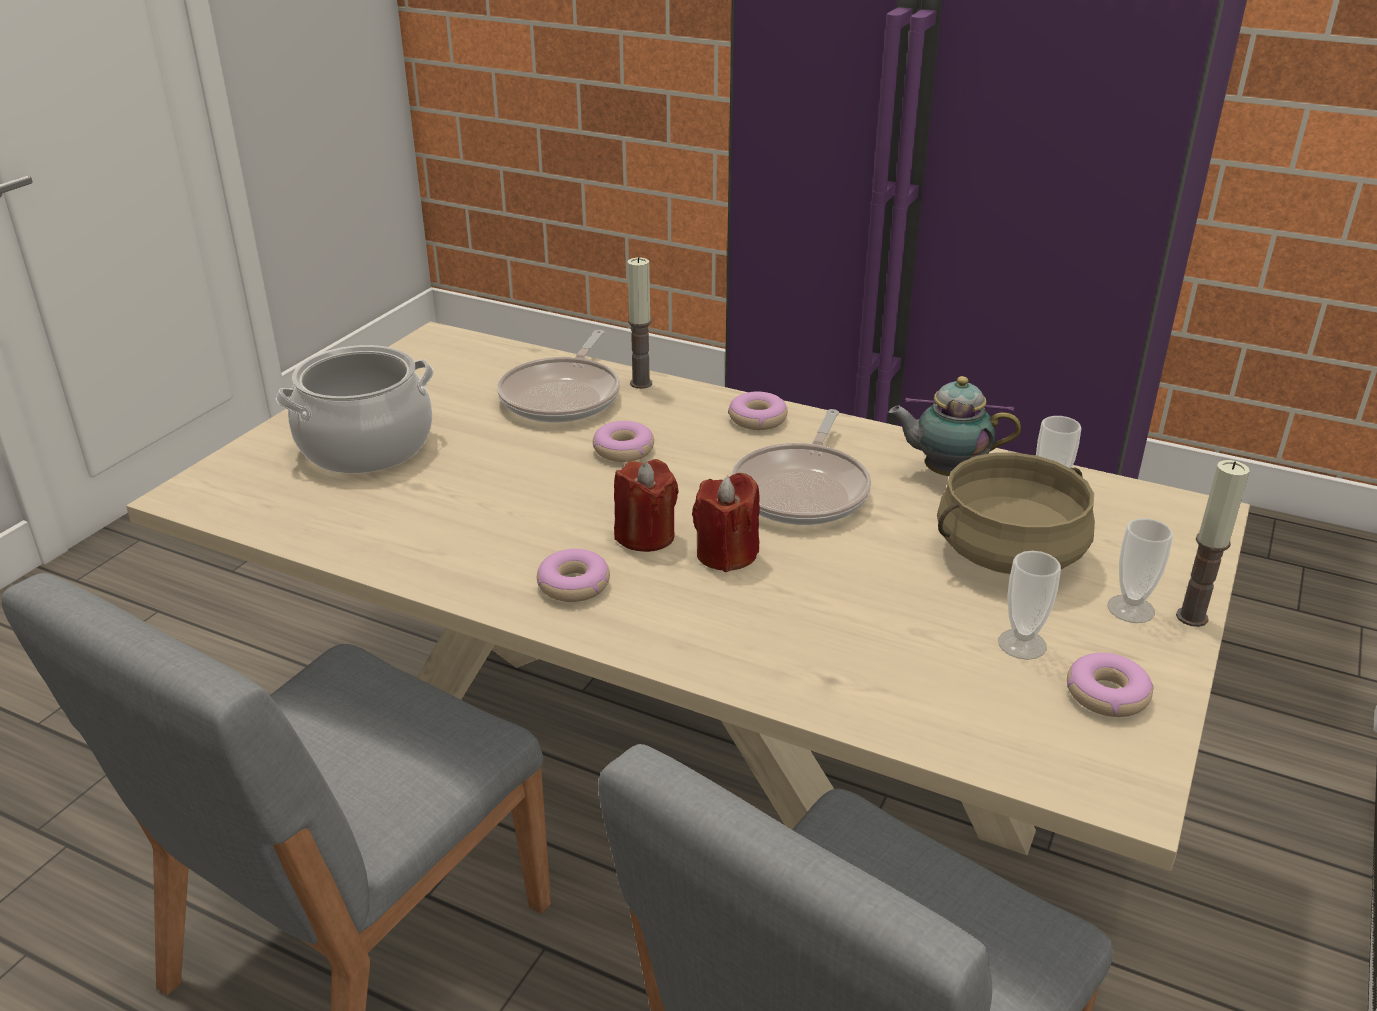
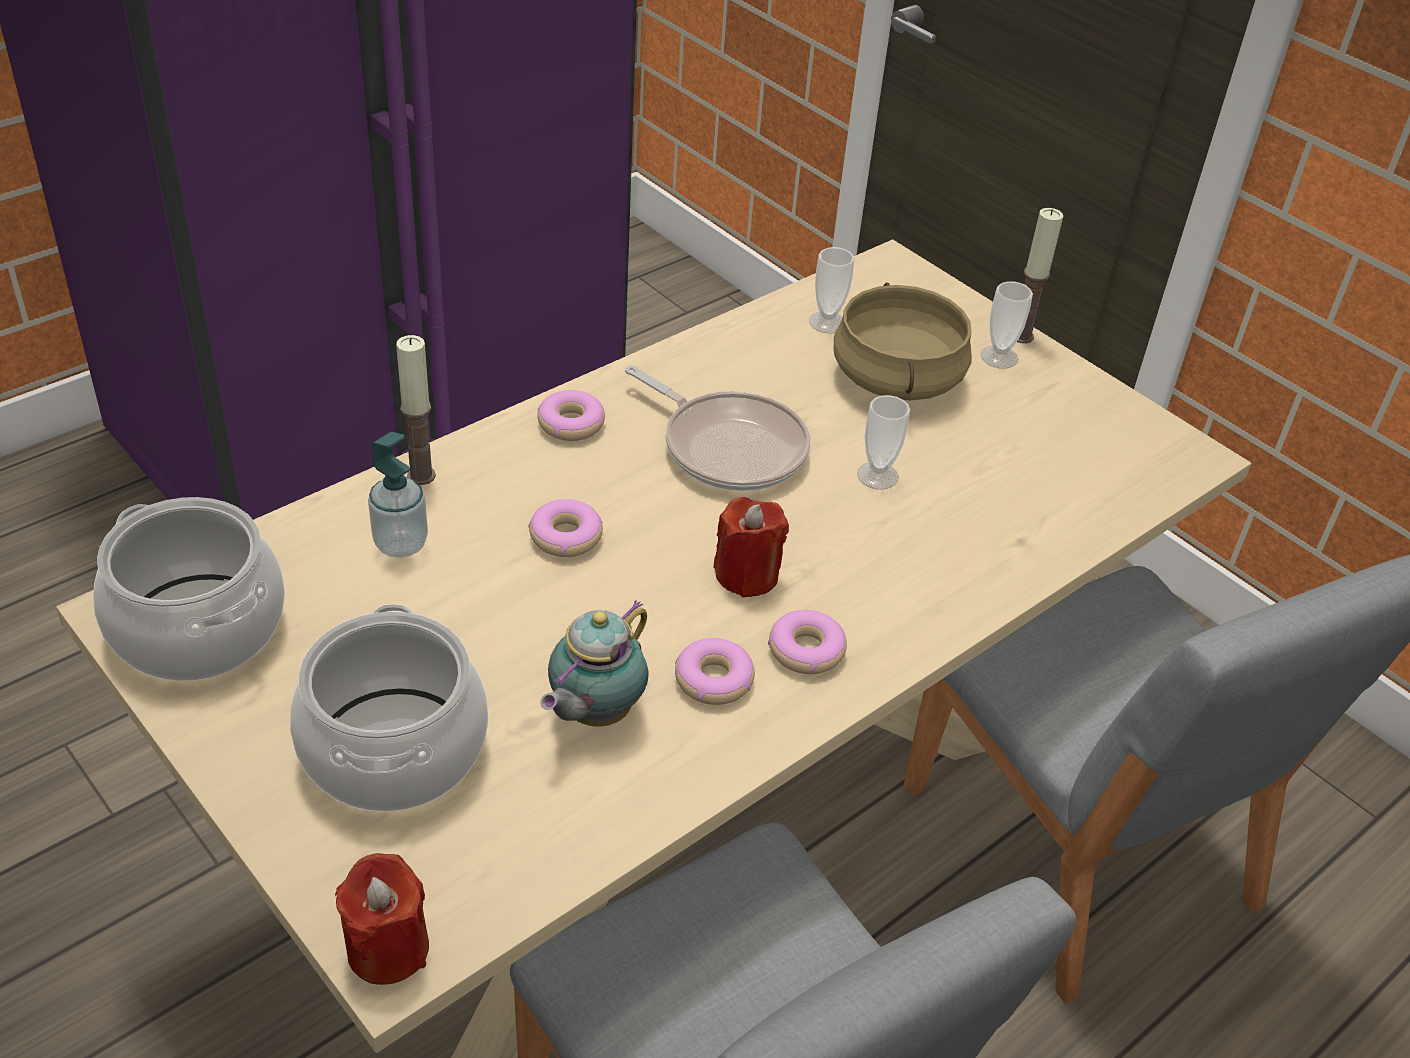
camera: 70 degrees left, 10 degrees up
(438, 360) = (199, 627): none -> cooking pot
(563, 396) = (401, 544): frying pan -> soap dispenser
(726, 554) = (809, 533): red candle -> red candle (387, 949)
(945, 473) = (754, 356): teapot -> teapot (593, 714)
(1022, 644) = (1018, 426): cup -> cup (877, 476)
(1106, 694) = (1092, 415): donut -> donut (713, 680)

